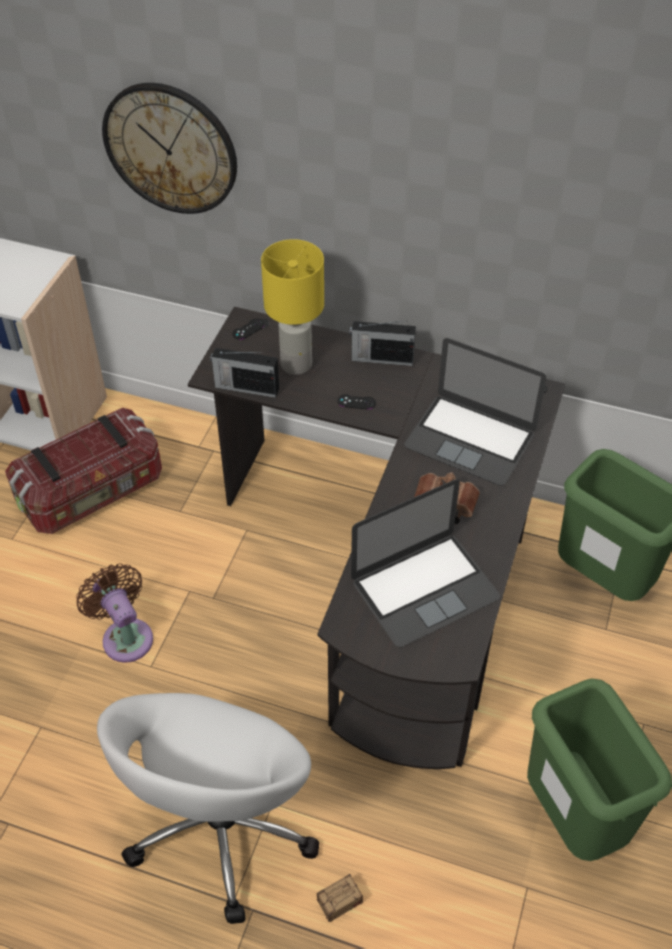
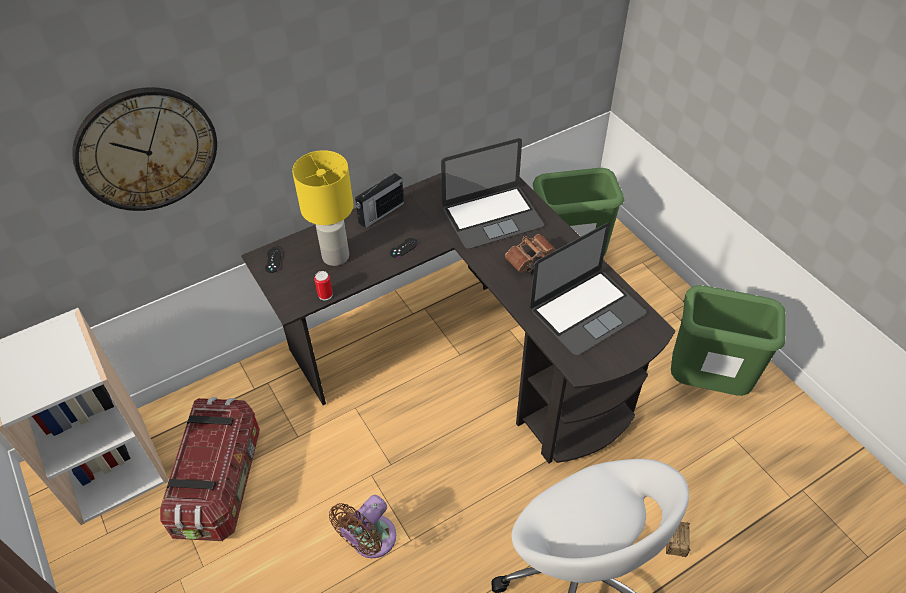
camera: 50 degrees left, 0 degrees up
(125, 636) = (370, 540): brown fan -> brown fan turned 60 degrees counterclockwise
(245, 387) = (325, 295): radio -> can
(424, 588) = (587, 311): laptop -> laptop turned 45 degrees clockwise

